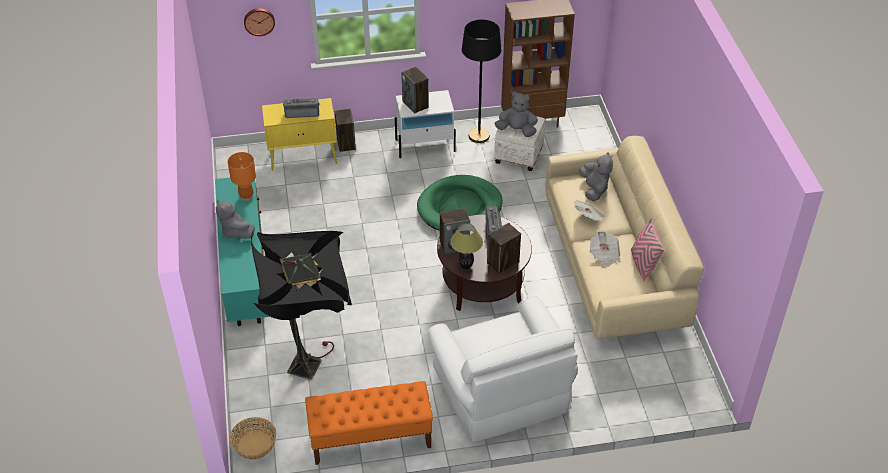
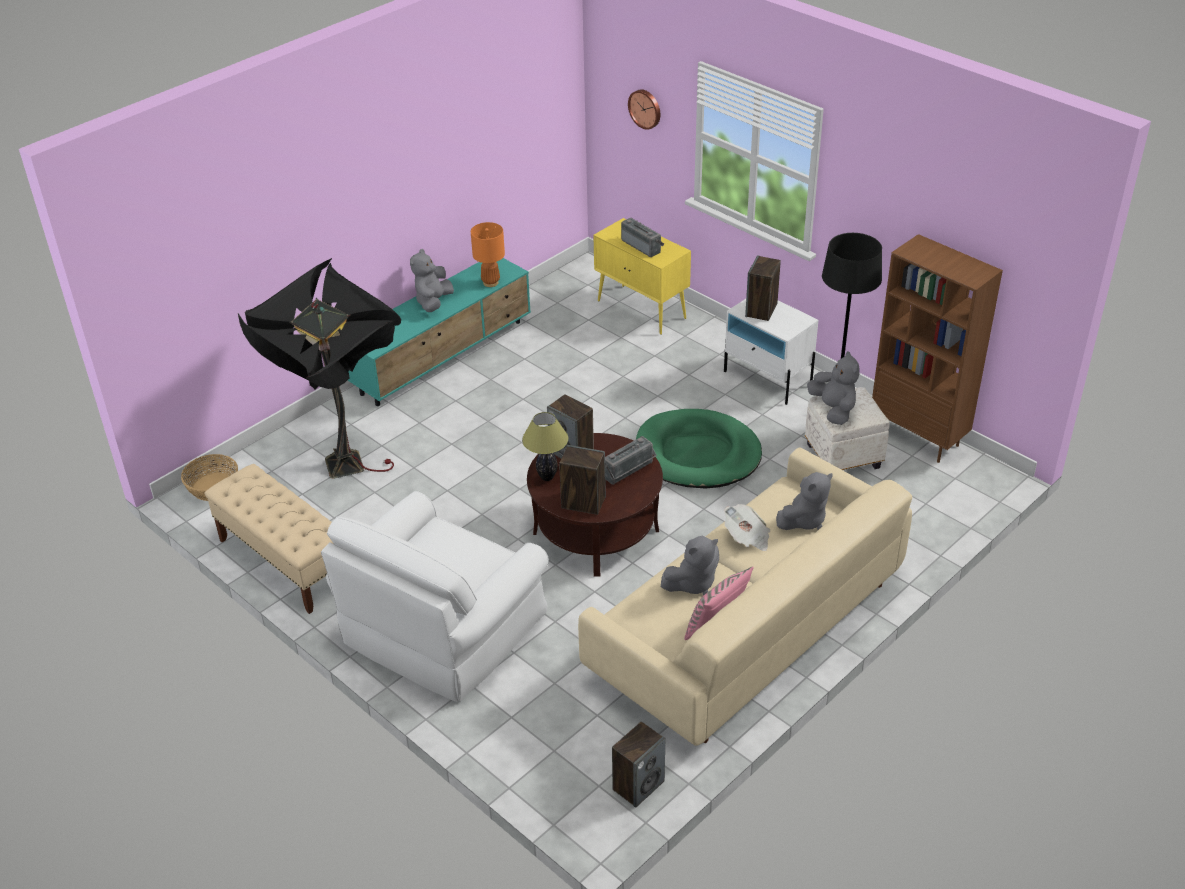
camera: 55 degrees right, 5 degrees down
(346, 144) = (698, 325): speaker -> speaker (638, 785)
(370, 439) = (285, 562): orange bench -> beige bench
(604, 255) = (692, 583): newspaper -> grey plush toy

